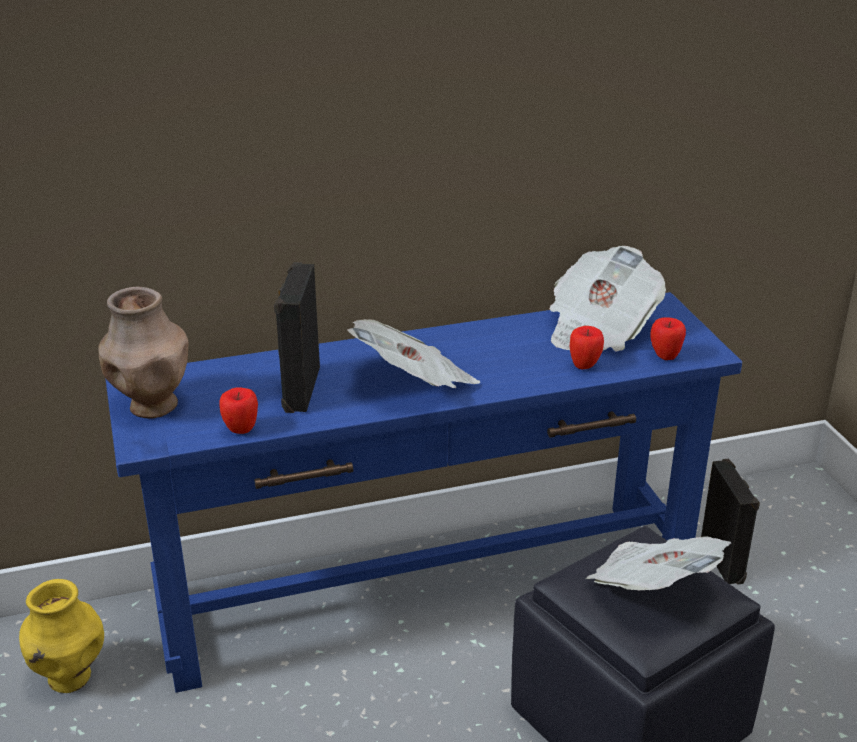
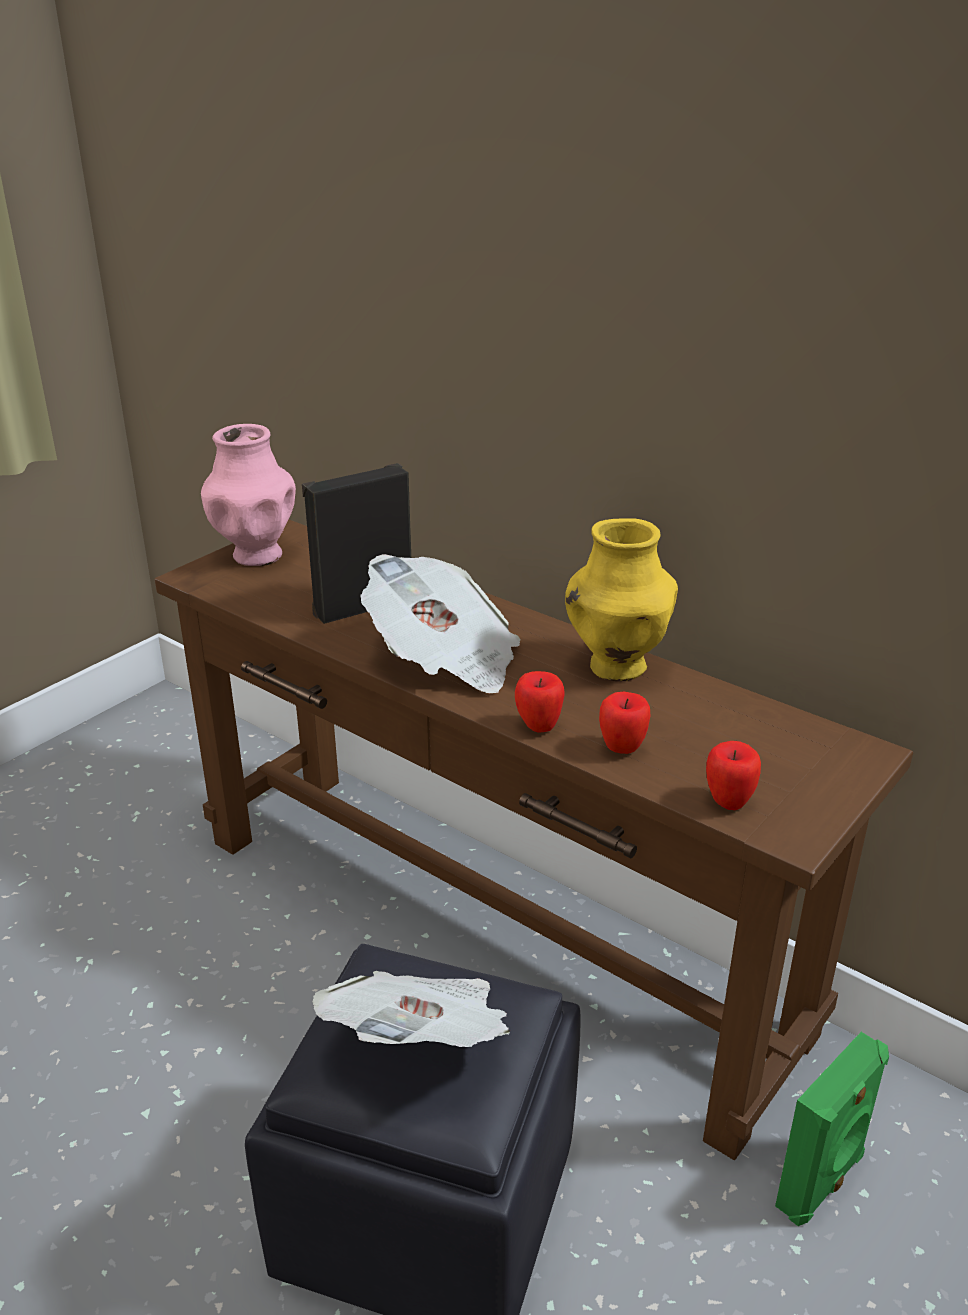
camera: 55 degrees right, 0 degrees up
(70, 678) = (188, 781): yellow vase -> yellow vase (617, 667)
(152, 406) = (256, 555): brown vase -> pink vase
(241, 430) = (259, 607): apple -> apple (538, 727)
(427, 590) = (488, 931): blue console table -> brown console table
(599, 329) = (727, 729): newspaper -> none
(724, 560) = (822, 1182): black speaker -> green speaker

